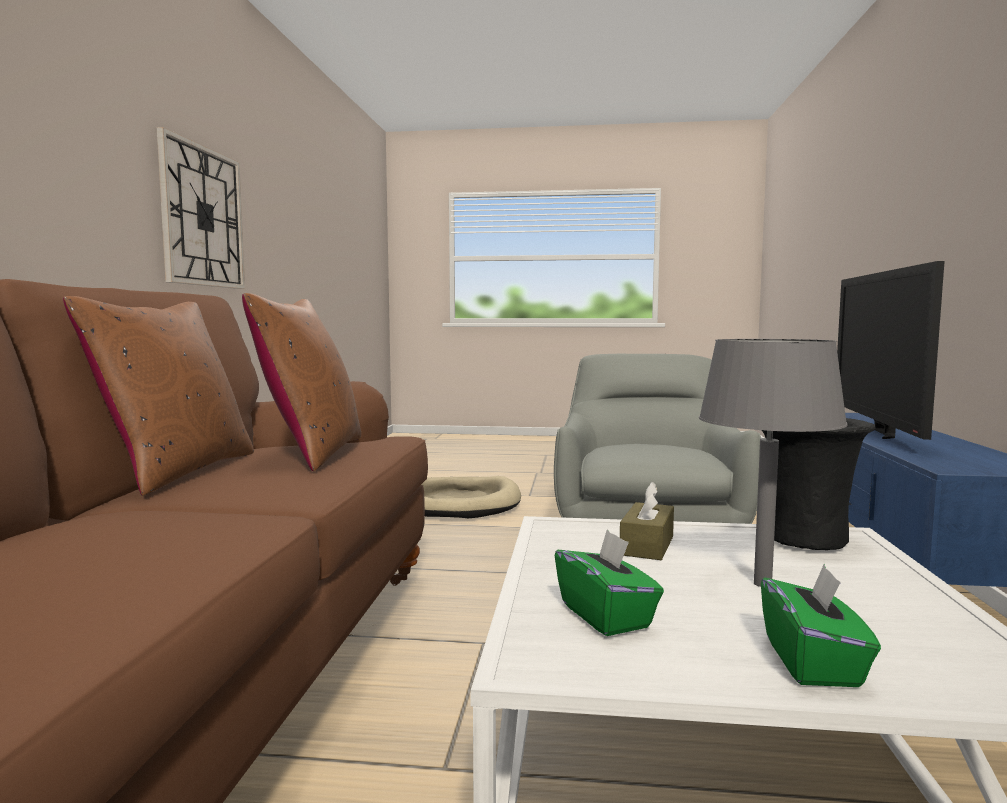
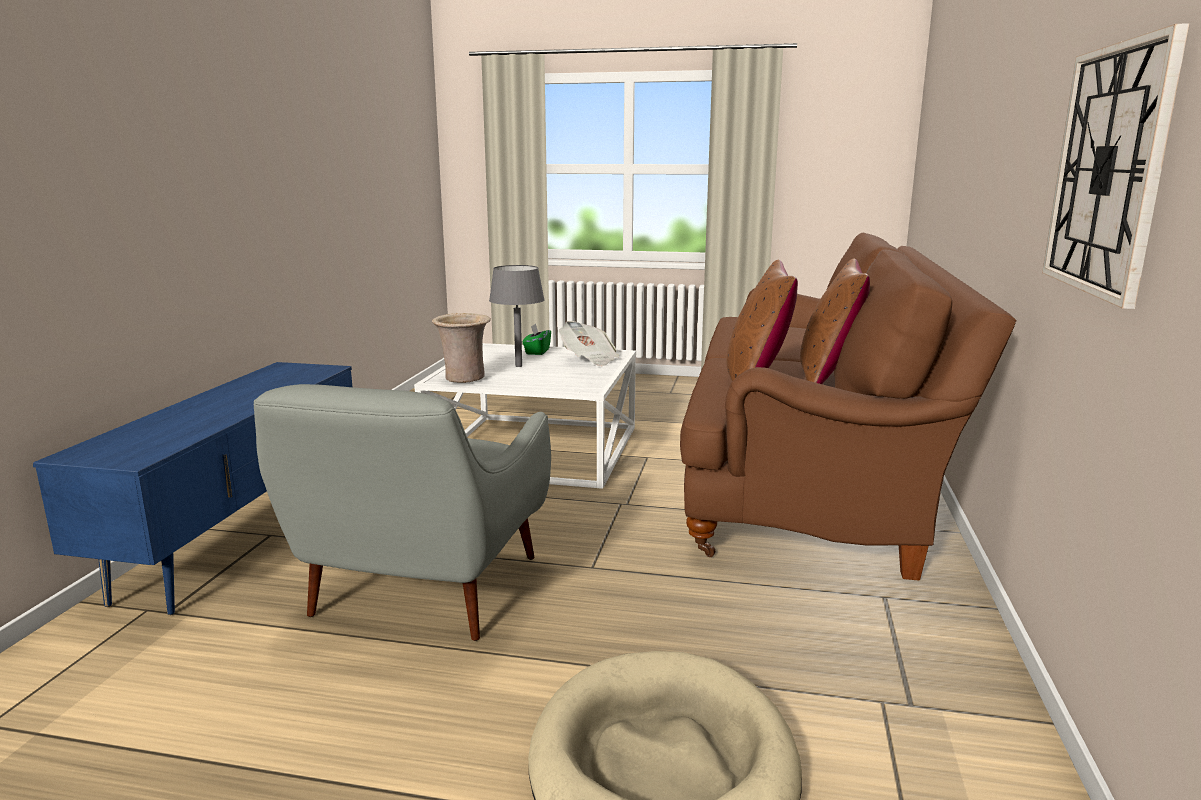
camera: 175 degrees left, 10 degrees up
(606, 615) = (589, 359): green tissue box -> newspaper
(647, 545) = (548, 379): brown tissue box -> none
(804, 539) = (465, 379): black vase -> beige vase
(878, 432) = (222, 410): television -> none

